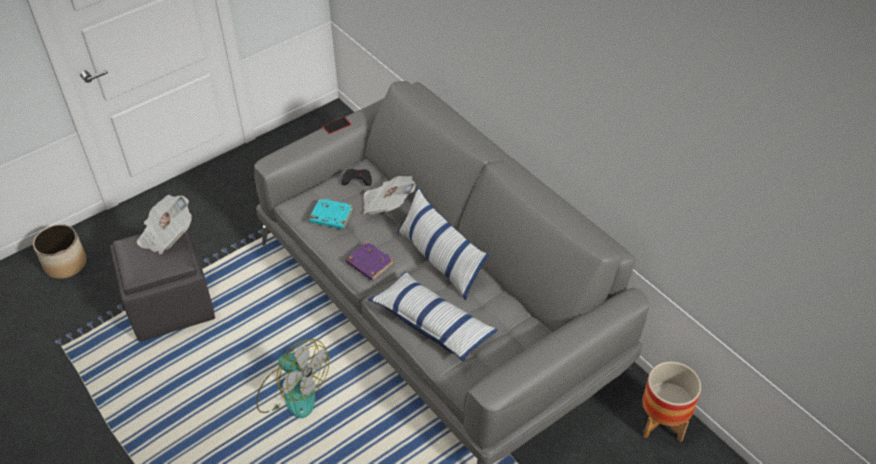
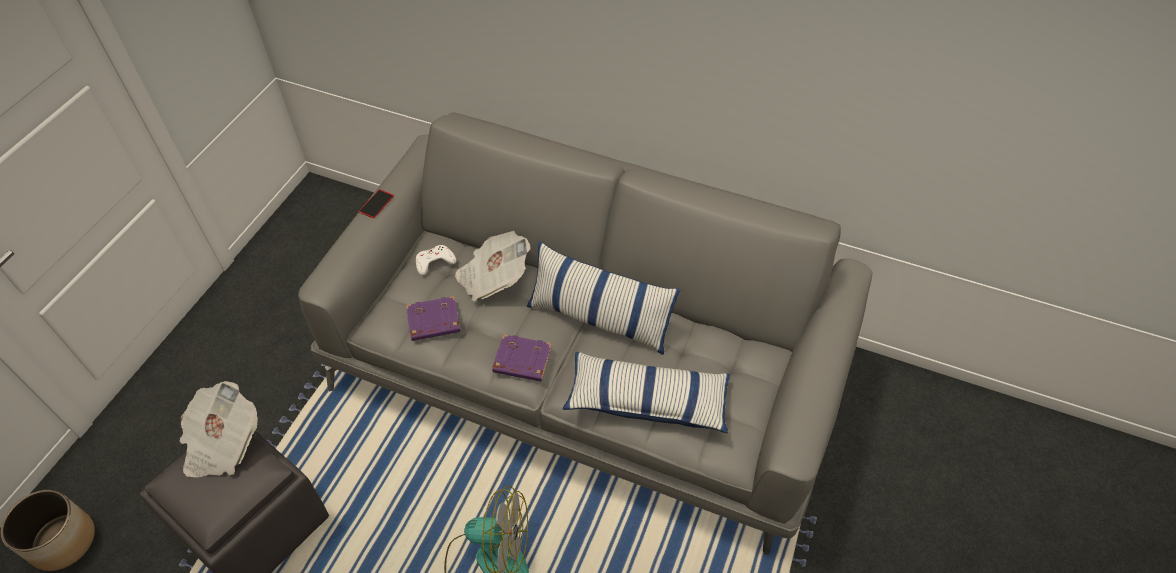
camera: 30 degrees left, 5 degrees up
(330, 217) = (433, 322): turquoise book -> purple book
(357, 180) = (434, 262): black game controller -> white game controller
(662, 423) = (897, 390): planter -> none

